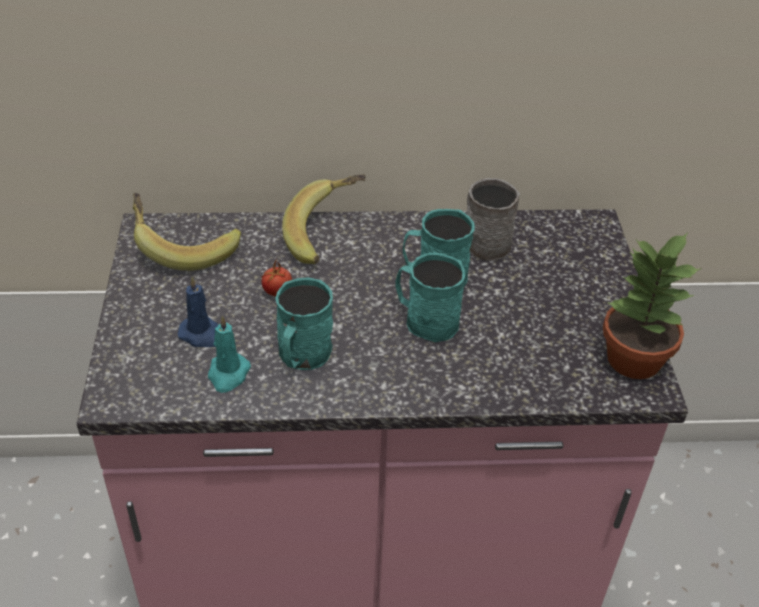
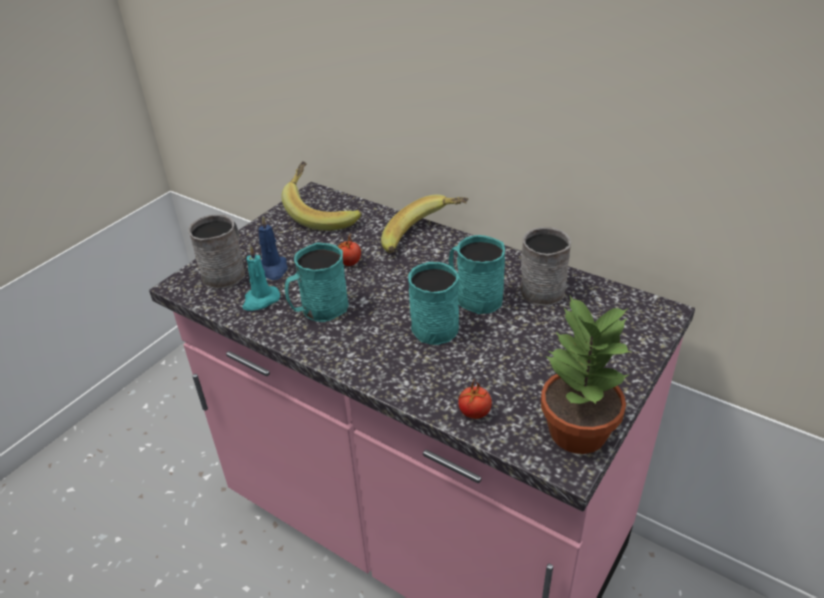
camera: 40 degrees right, 5 degrees down
(150, 360) = (227, 271): none -> grey mug
(545, 384) = (474, 413): none -> tomato

